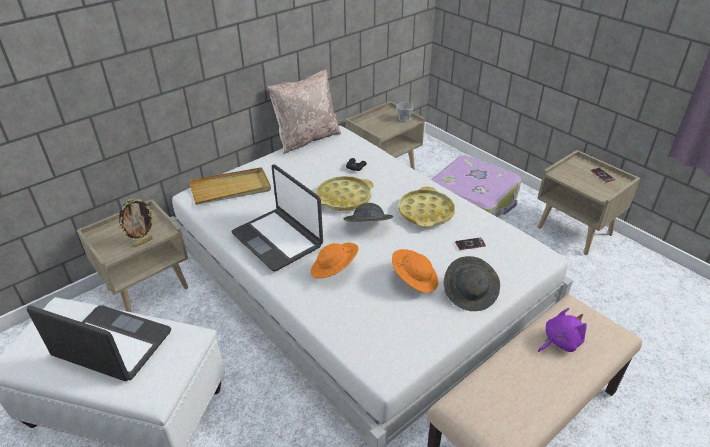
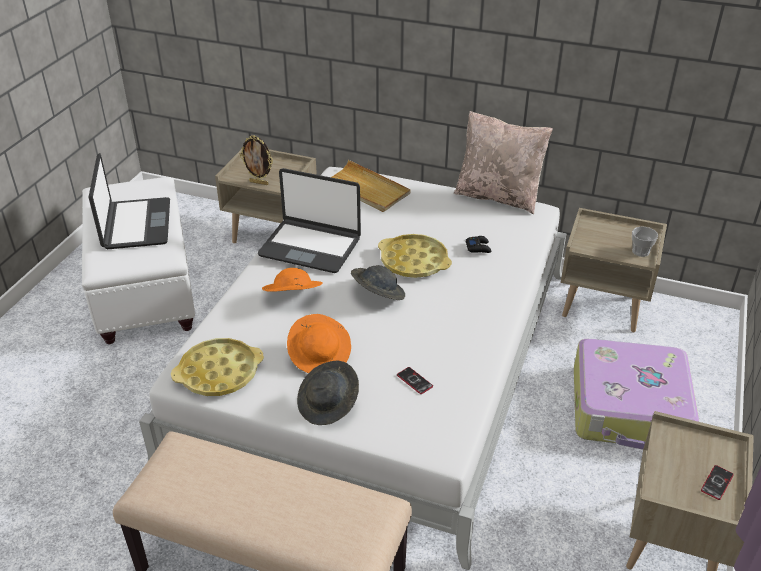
camera: 60 degrees right, 0 degrees up
(278, 239) = (310, 246): laptop -> laptop turned 90 degrees counterclockwise
(426, 212) = (444, 328): yellow tray -> yellow tray (219, 373)
(560, 341) = (306, 503): purple plush toy -> none

